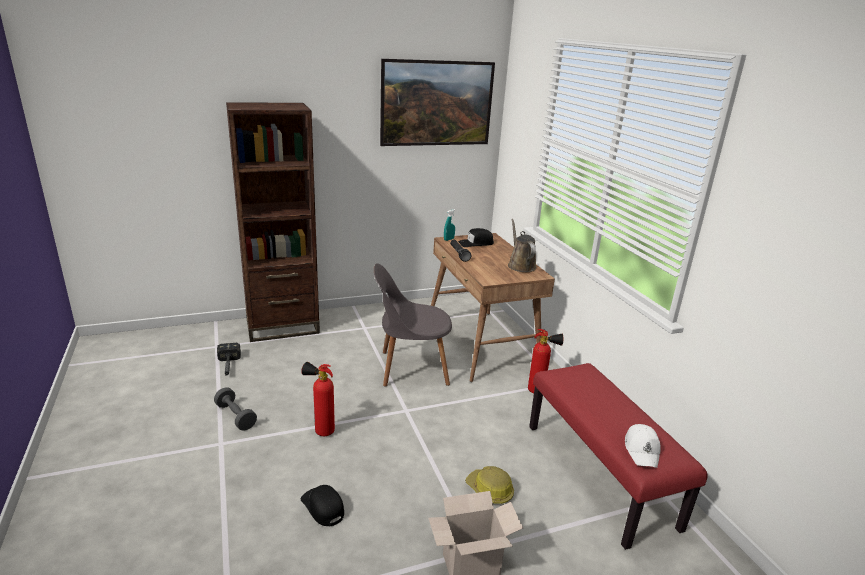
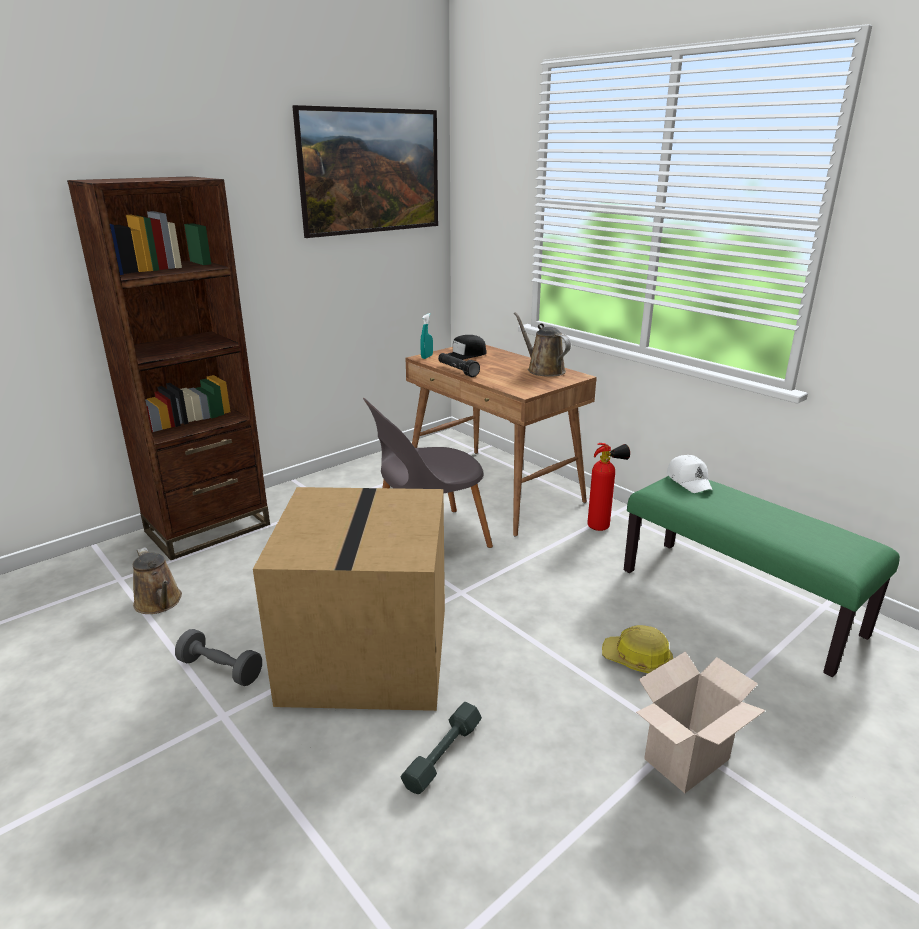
camera: 20 degrees left, 0 degrees up
(228, 367) = (159, 603): hammer -> brown watering can
(321, 431) = (364, 652): fire extinguisher -> cardboard box
(323, 507) = (443, 754): black cap -> grey dumbbell
(600, 475) = (739, 602): red bench -> green bench
(642, 450) = (827, 548): white cap -> white cap (689, 481)

